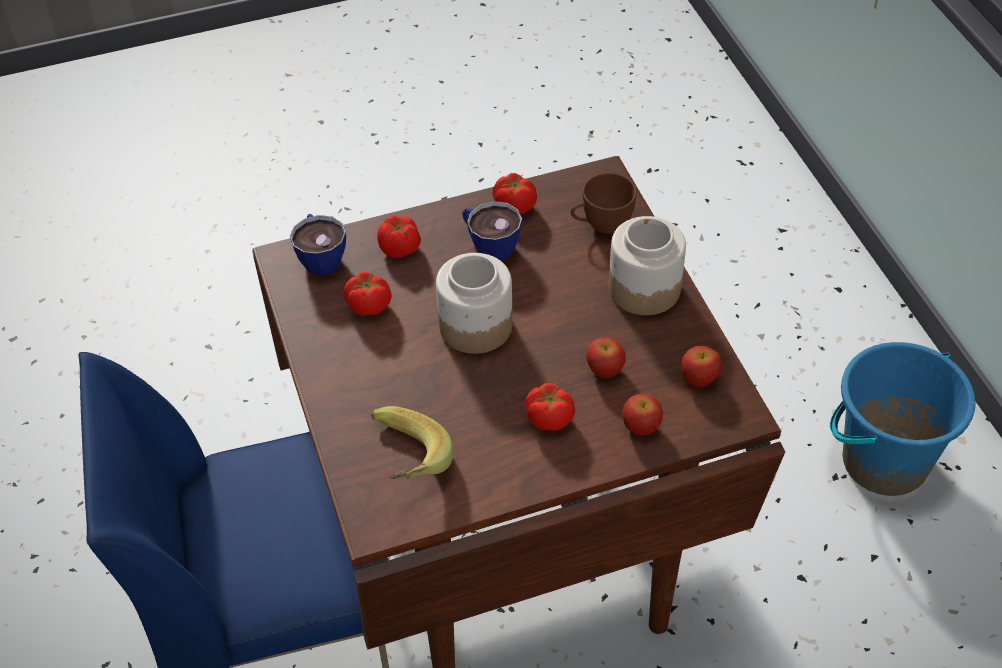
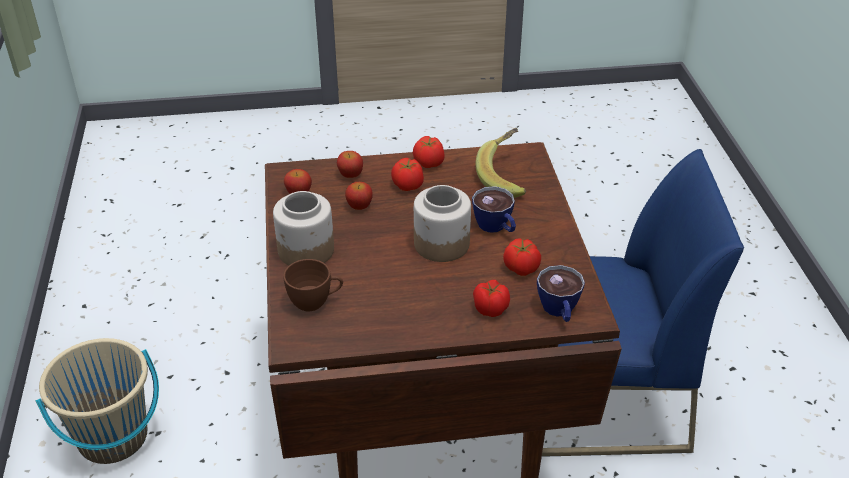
camera: 170 degrees left, 10 degrees down
(489, 245) = (415, 300): cup -> cup (496, 228)
(514, 206) = (383, 329): tomato -> tomato (428, 163)
(884, 461) = (113, 438): blue bucket -> beige bucket

